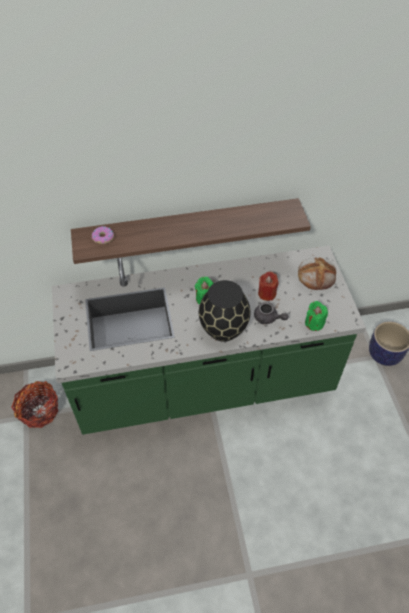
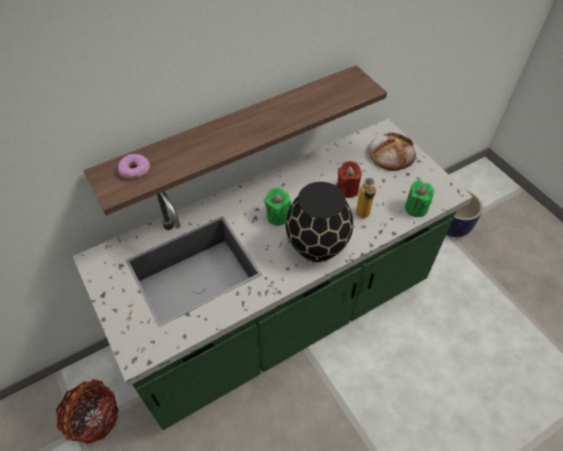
camera: 20 degrees left, 0 degrees up
(268, 318) = (363, 218): grey teapot -> bottle

